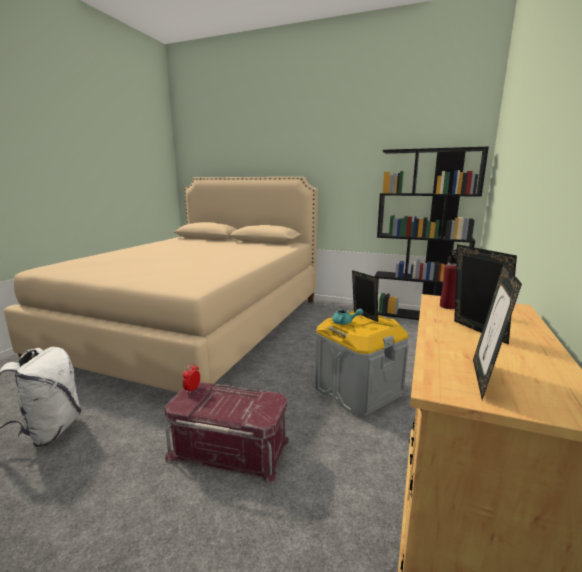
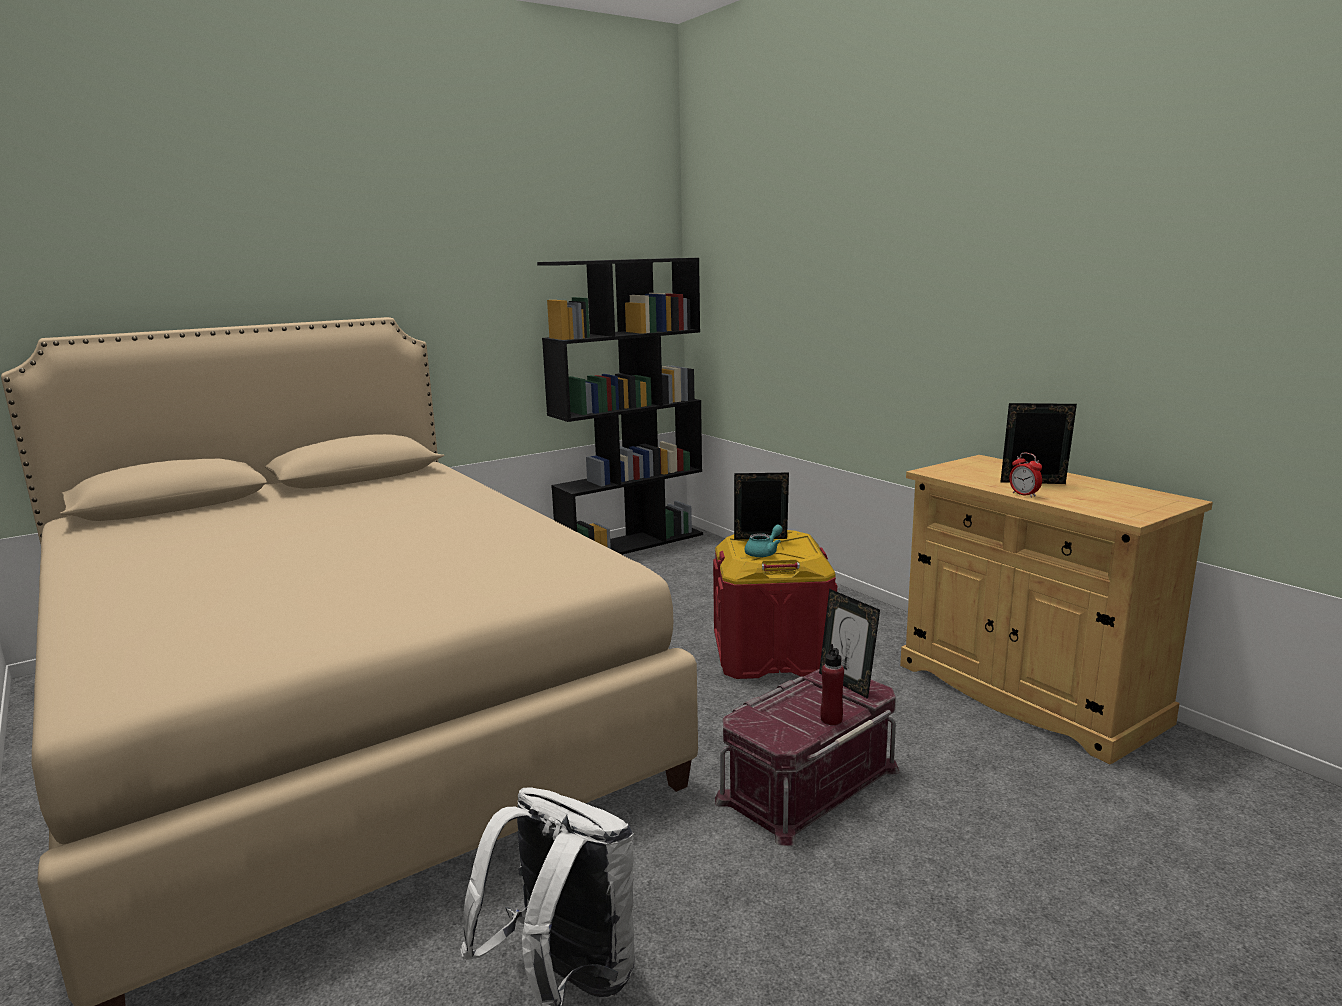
camera: 55 degrees left, 0 degrees up
(192, 389) = (748, 723): alarm clock -> alarm clock (1024, 494)
(357, 390) = (771, 654): grey storage box -> red storage box
(447, 306) = (958, 474): red bottle -> red bottle (831, 719)
(484, 379) = (1123, 505): picture frame -> picture frame (846, 684)

